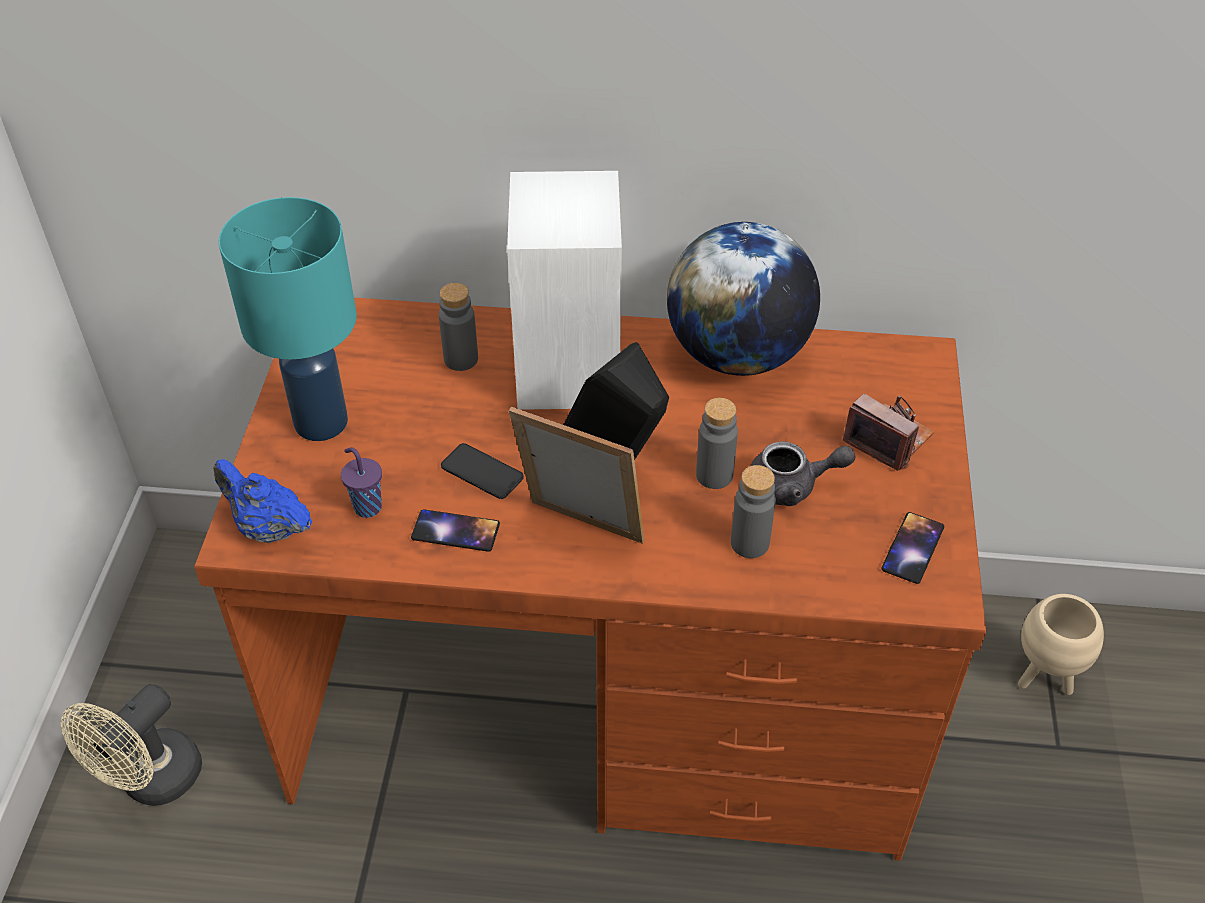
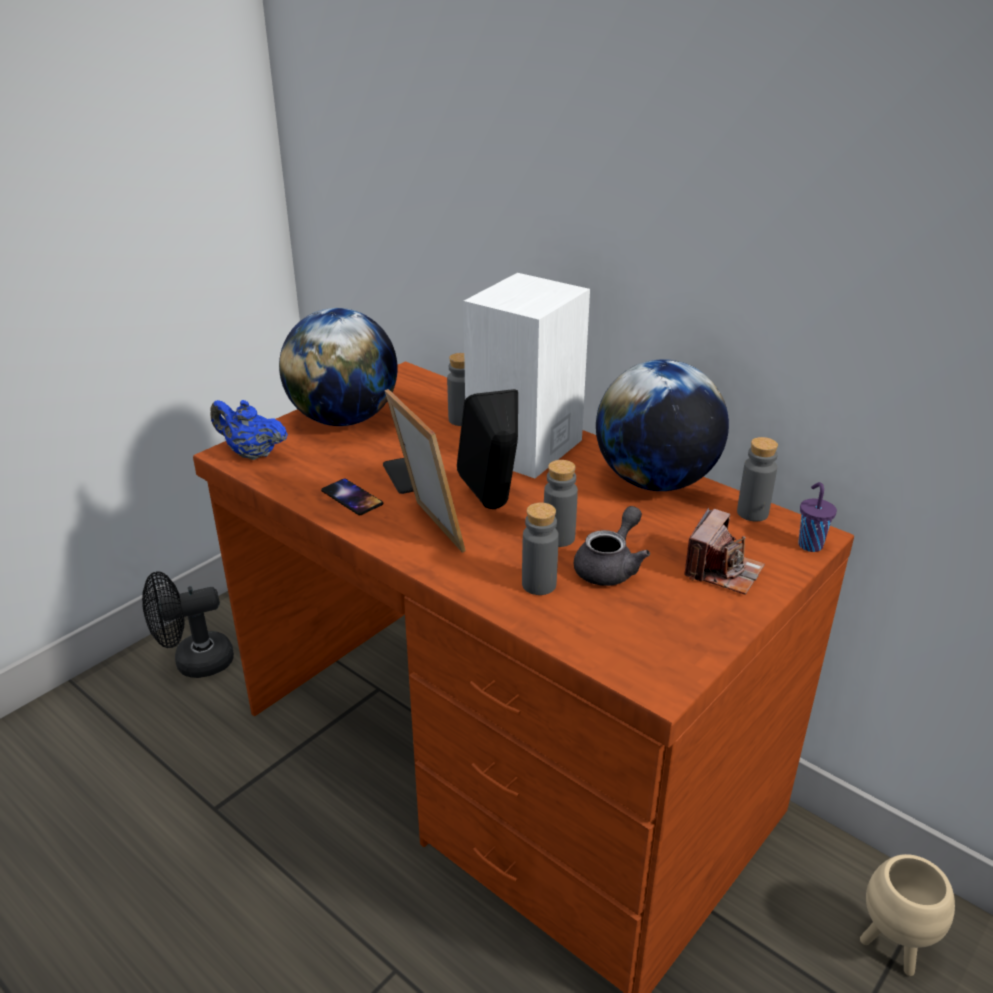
camera: 35 degrees right, 15 degrees down
(151, 782) = (194, 662): beige fan -> black fan
(268, 528) = (251, 454): blue teapot -> blue teapot turned 45 degrees counterclockwise
(323, 421) = (344, 419): turquoise table lamp -> globe
(366, 506) = (316, 465): purple cup -> purple cup (809, 544)
(792, 486) = (610, 567): grey teapot -> grey teapot turned 90 degrees counterclockwise
(855, 353) = (752, 513): none -> grey bottle
(888, 439) = (722, 571): camera -> camera turned 45 degrees clockwise
(912, 548) = (667, 642): phone -> none

